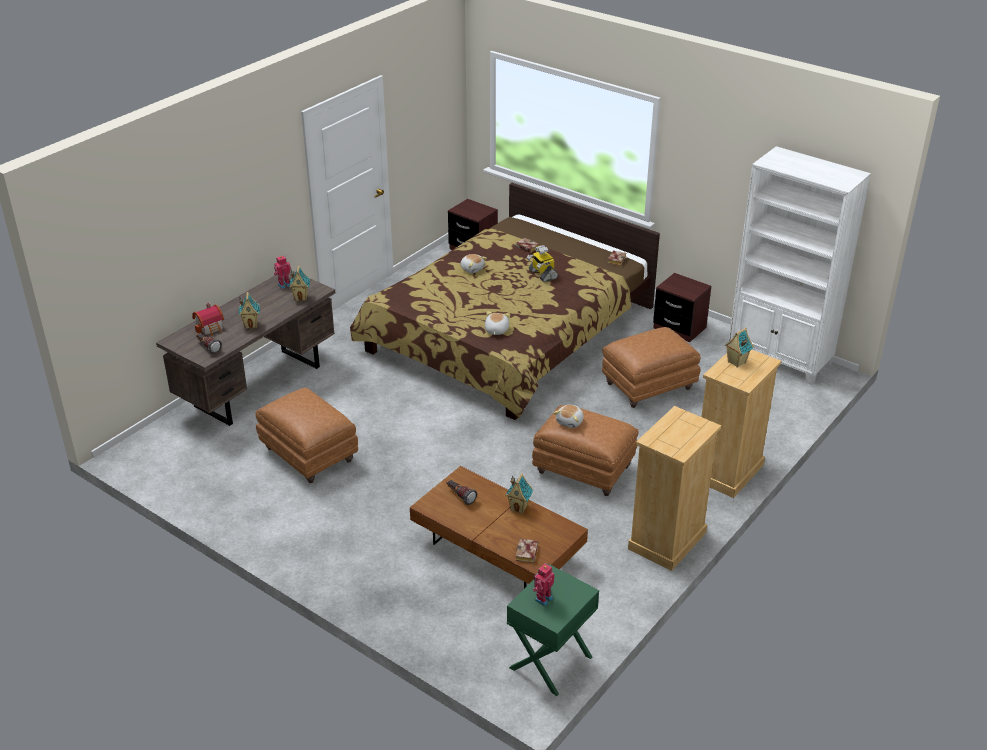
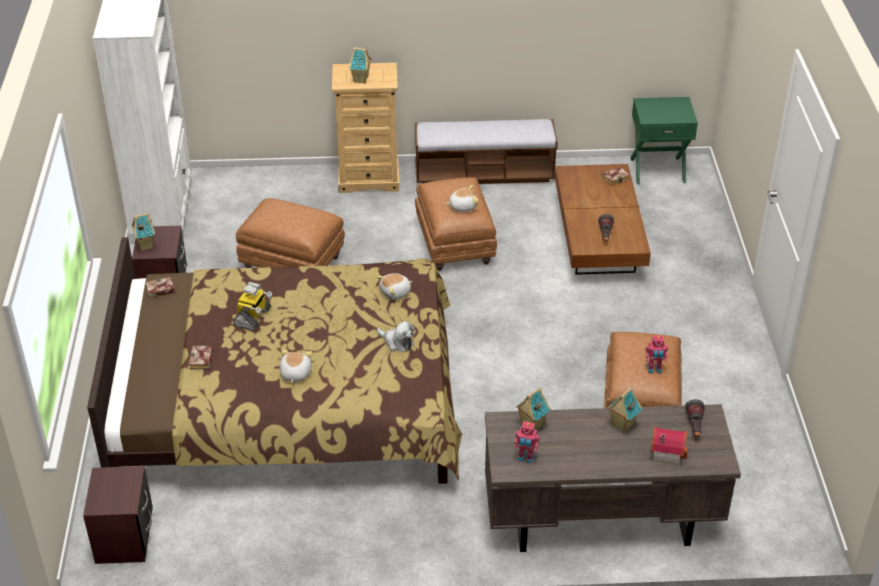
camera: 130 degrees left, 5 degrees up
(449, 310) = (397, 342): none -> plush toy
(519, 508) = (577, 203): toy house -> toy house (145, 245)
(543, 598) = (672, 113): toy robot -> toy robot (654, 369)
(667, 541) = (484, 174): beige dresser -> bench

